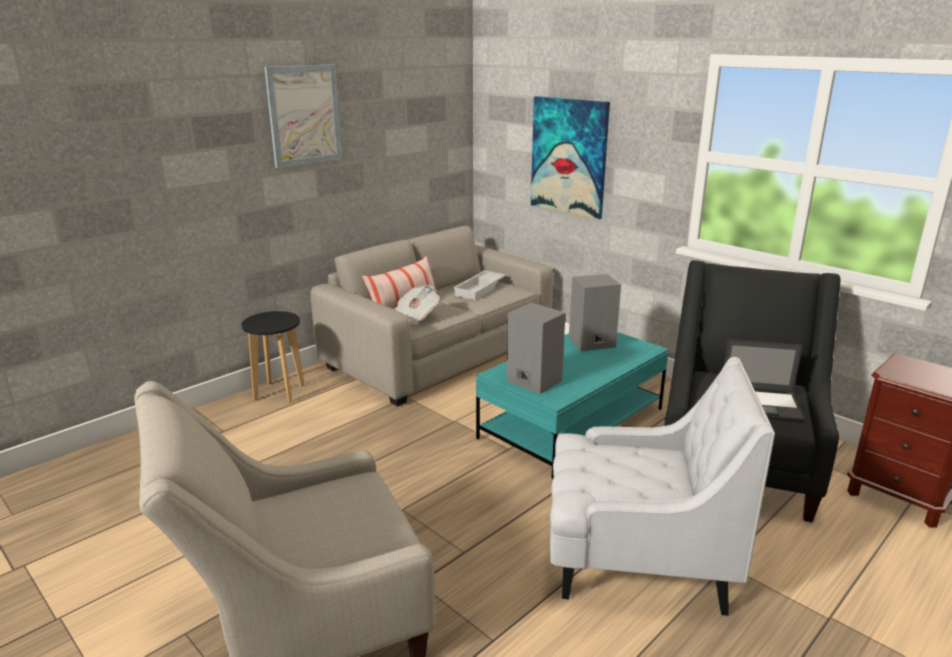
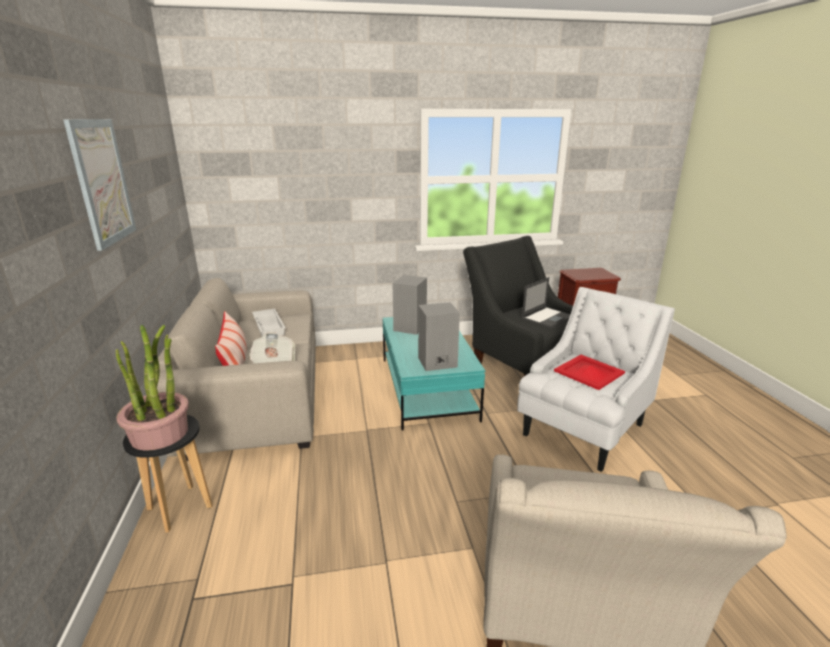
camera: 55 degrees left, 0 degrees up
(268, 321) = (160, 434): none -> potted plant
(569, 156) = (306, 197): picture -> none
(632, 468) = (588, 372): none -> red tray

